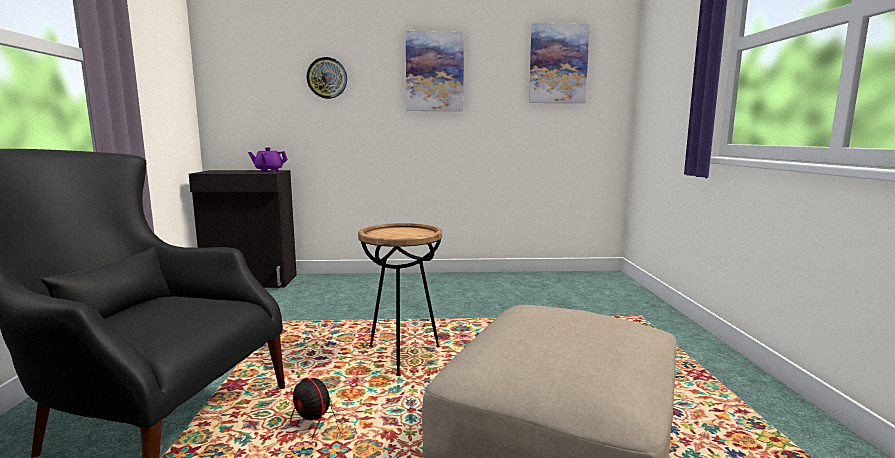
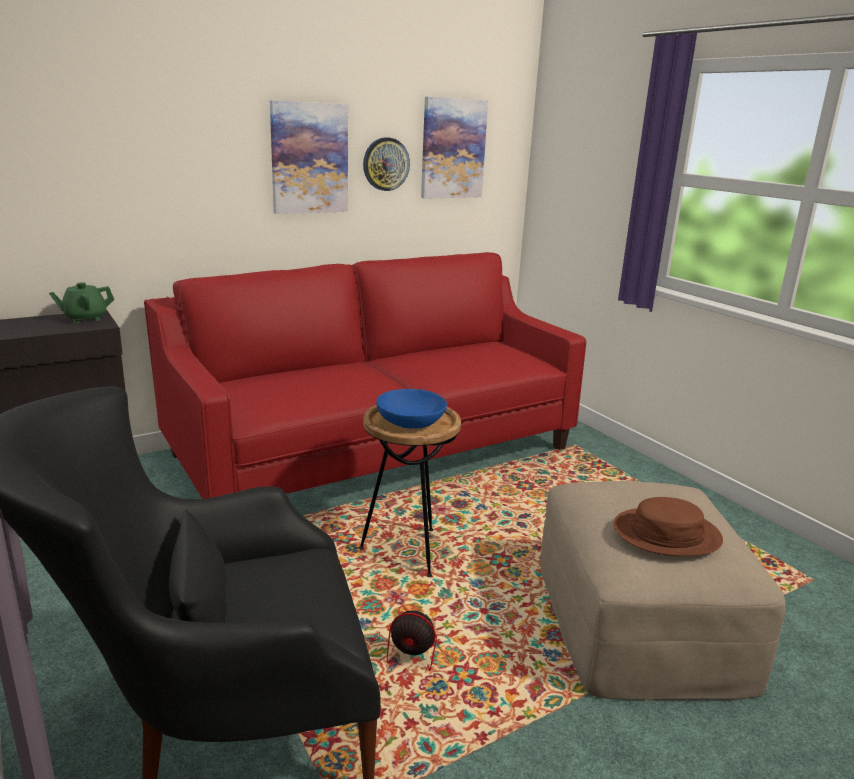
camera: 30 degrees left, 10 degrees up
(269, 171) = (85, 318): purple teapot -> green teapot
(327, 78) = (156, 167): wall clock -> wall clock (385, 164)
(397, 234) = (411, 422): none -> blue bowl
(455, 295) = (374, 453): none -> red sofa
(550, 346) = (666, 533): none -> brown hat

